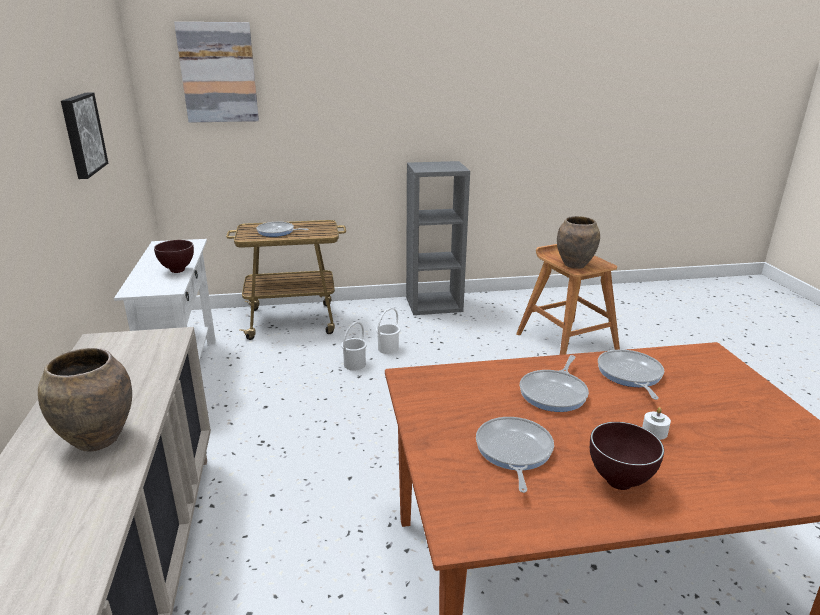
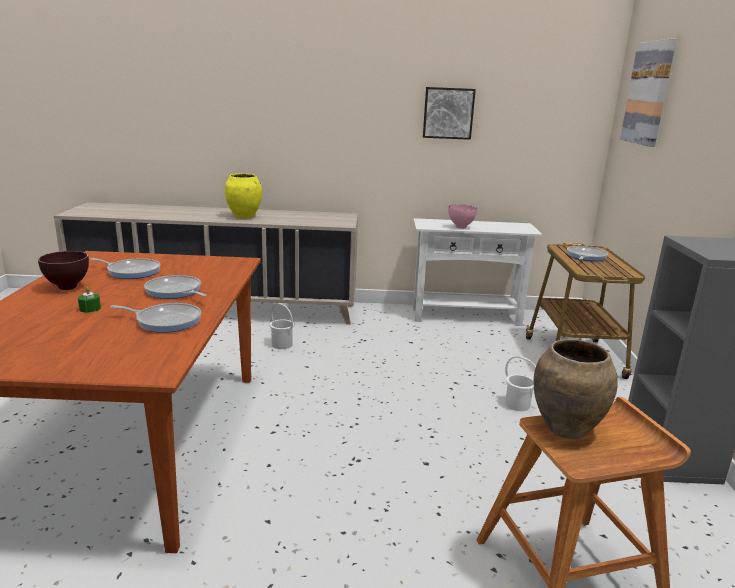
camera: 100 degrees right, 5 degrees down
(97, 439) = (244, 216): brown vase -> yellow vase
(177, 271) = (460, 227): brown bowl -> pink bowl
(355, 364) = (479, 383): white bucket -> white bucket (282, 344)
(654, 432) = (90, 308): white candle -> green candle

